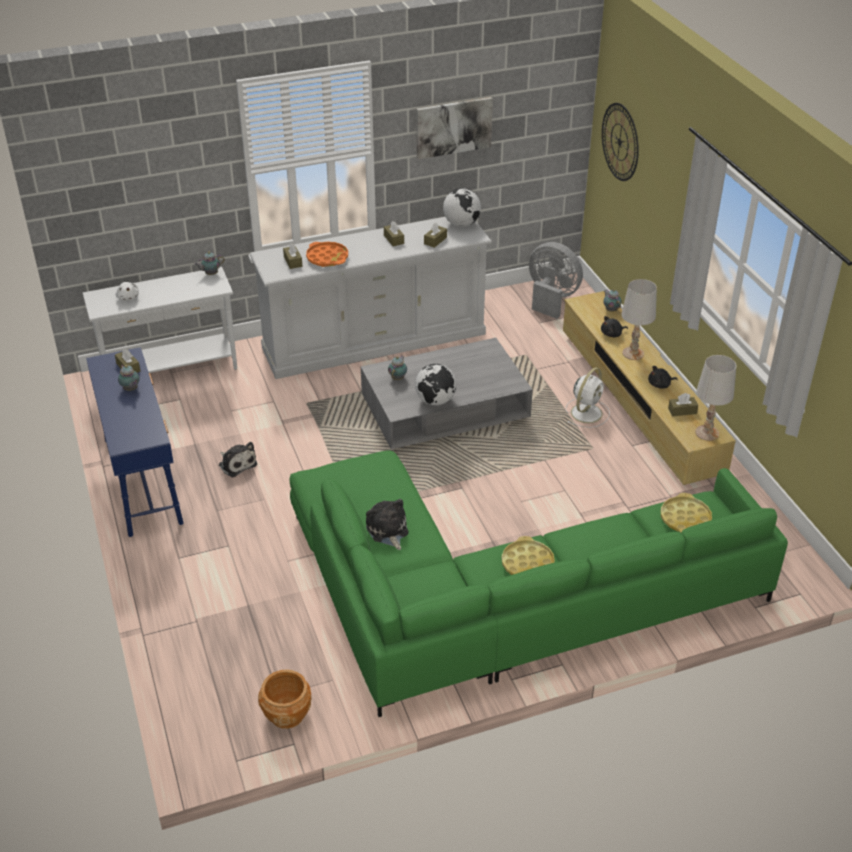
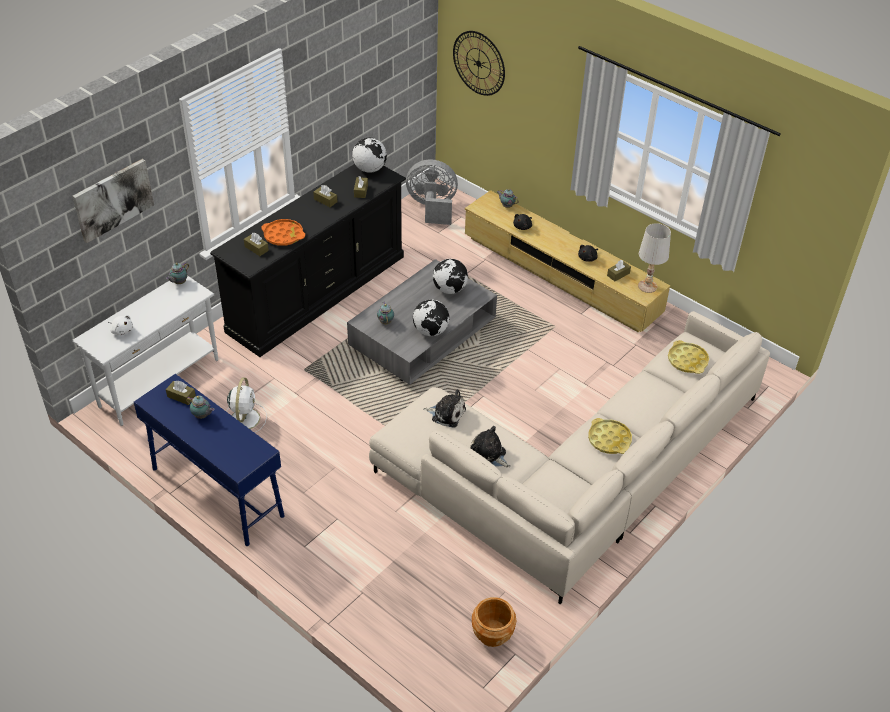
camera: 30 degrees left, 5 degrees up
(237, 464) = (287, 445): plush toy -> plush toy (446, 414)
(375, 341) = (318, 293): white cabinet -> black cabinet
(453, 127) = (344, 86): picture -> picture (113, 199)
(487, 369) = (450, 289): none -> globe
(500, 597) = (576, 472): green sofa -> beige sofa
(587, 412) = (529, 298): white fan -> white fan (245, 418)
(633, 353) = (549, 238): white table lamp -> none

